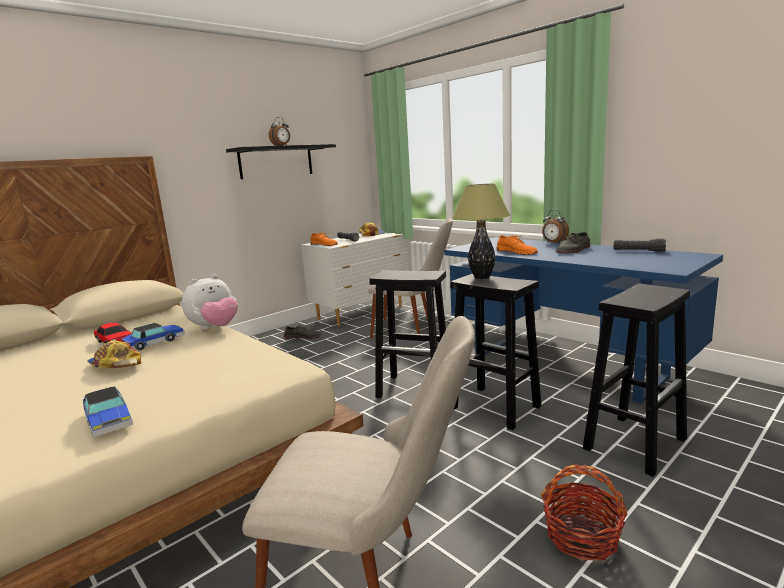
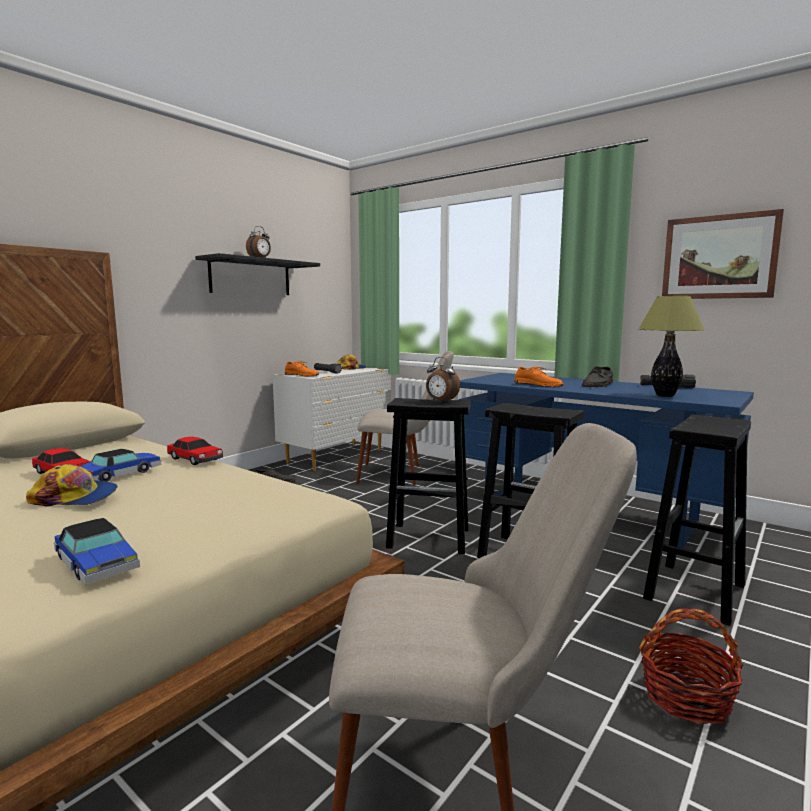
camera: 10 degrees left, 5 degrees down
(115, 364) = (75, 497): cap -> cap turned 150 degrees clockwise
(215, 328) = (195, 459): plush toy -> toy car
(481, 277) = (518, 406): table lamp -> table lamp (664, 395)
(554, 243) = (570, 379): alarm clock -> alarm clock (441, 401)
(695, 121) = (719, 257): none -> picture

